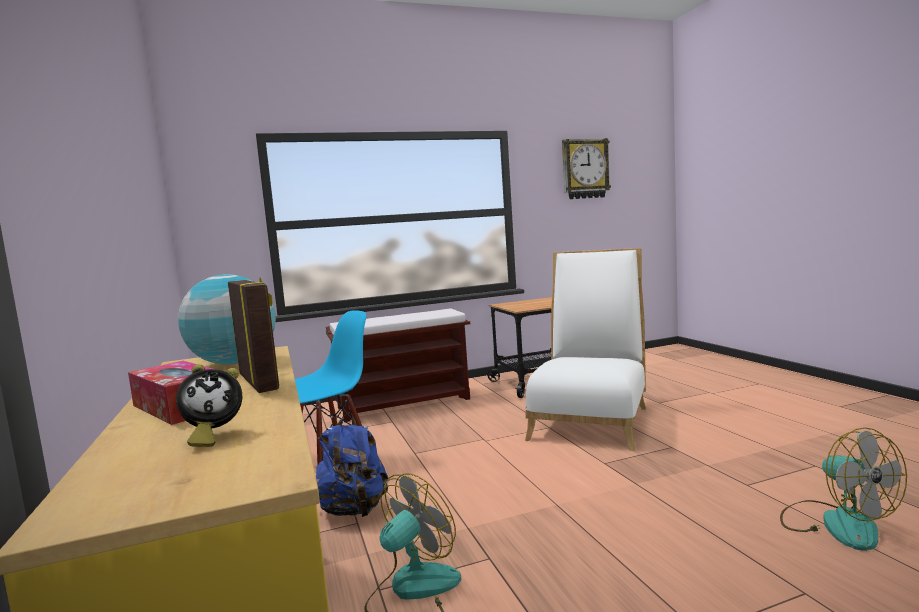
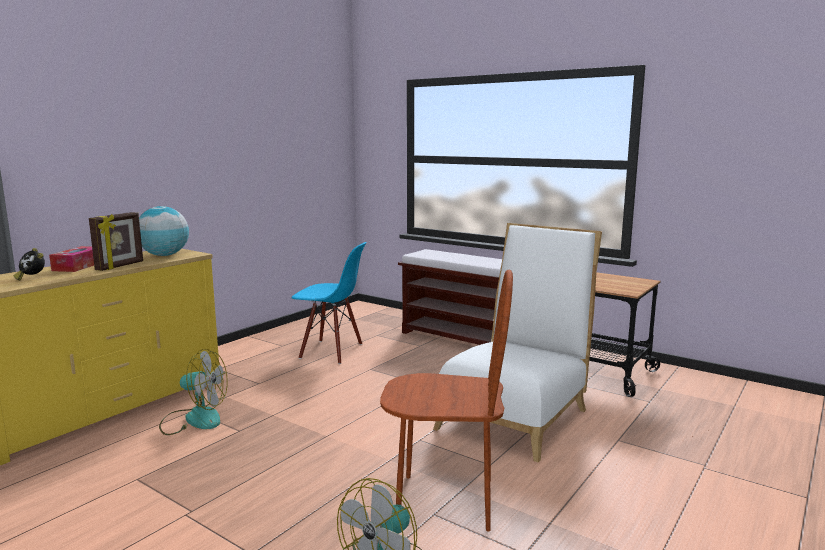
camera: 55 degrees right, 5 degrees up
(354, 510) = (273, 378): blue backpack -> none
(585, 169) = (763, 114): wall clock -> none
(591, 420) = (517, 415): white chair -> white chair turned 45 degrees counterclockwise
(726, 475) = (445, 501): none -> brown chair

